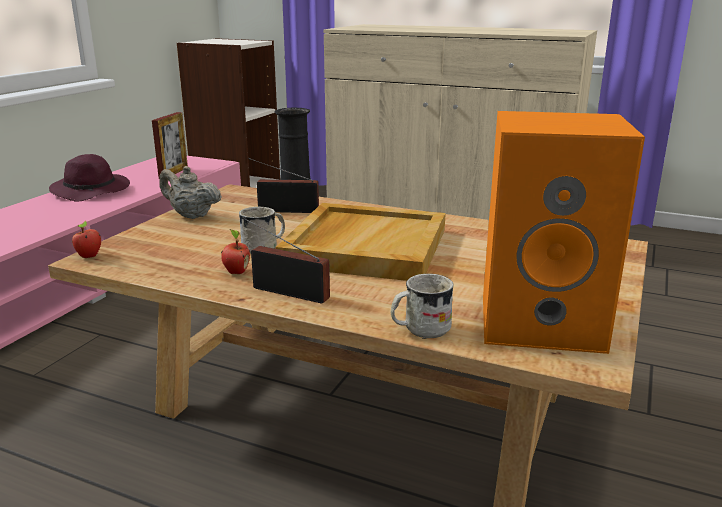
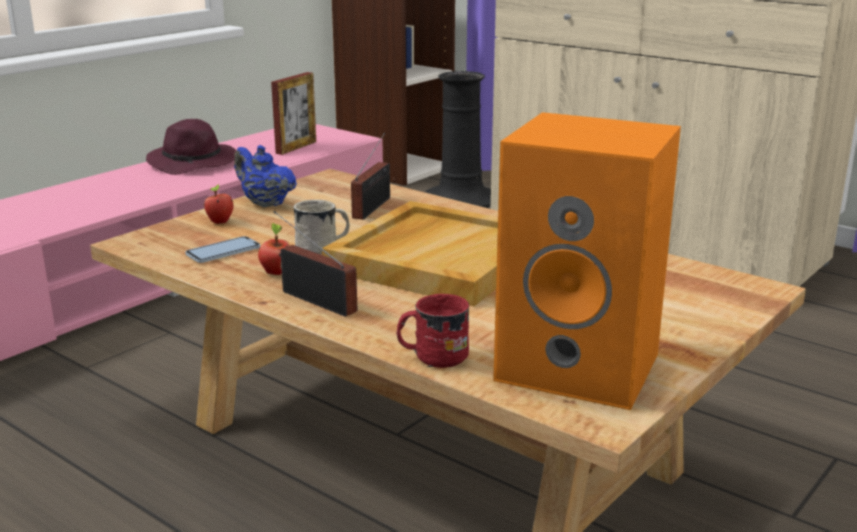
camera: 15 degrees right, 0 degrees up
(90, 256) = (135, 239): apple -> apple (220, 222)
(178, 259) = (223, 251): none -> phone
(191, 215) = (265, 203): beige teapot -> blue teapot
(285, 210) = (374, 206): radio -> radio turned 90 degrees clockwise
(419, 329) = (432, 357): white mug -> red mug

